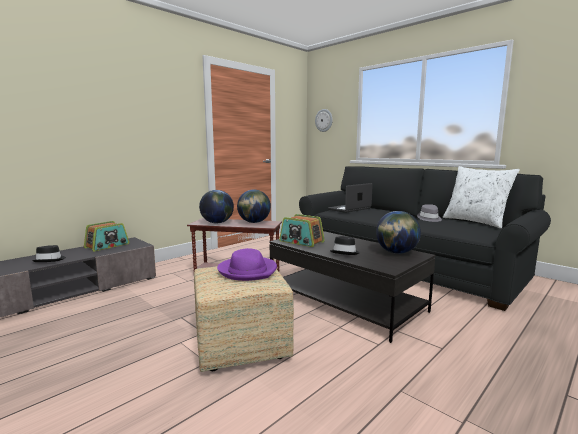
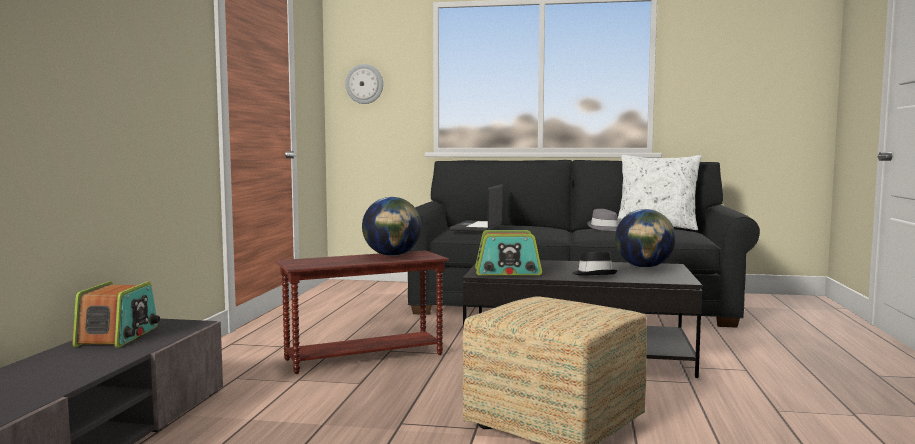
camera: 35 degrees left, 5 degrees down
(50, 260) = (61, 375): black hat -> none
(217, 223) = (334, 262): globe -> none
(248, 271) = (557, 304): purple hat -> none

